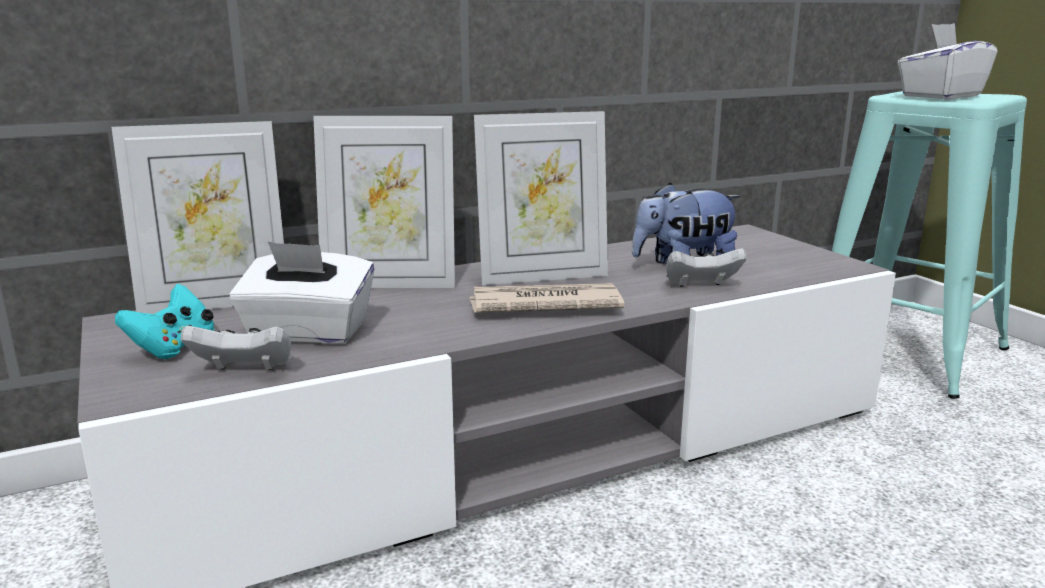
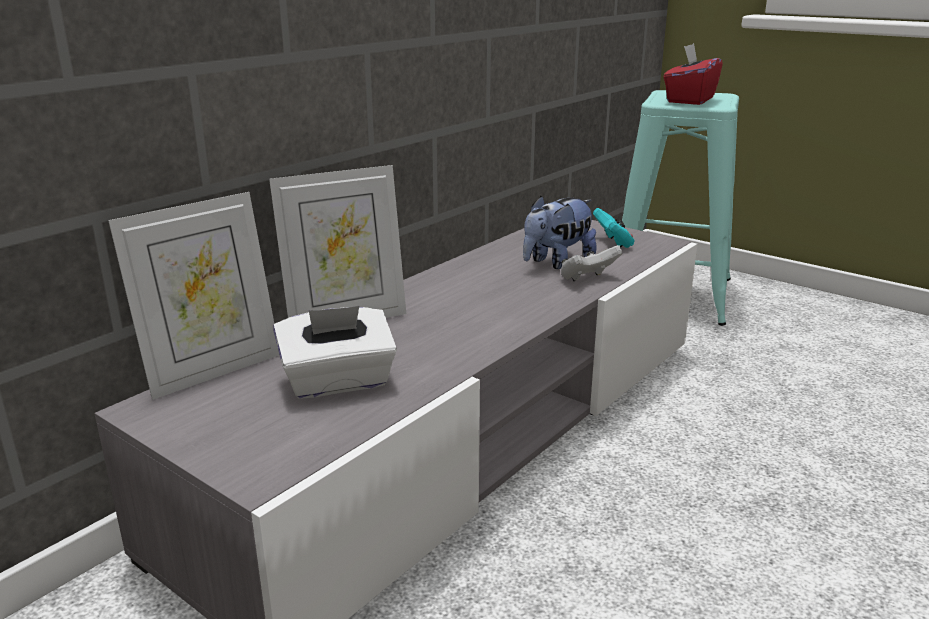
camera: 25 degrees left, 5 degrees up
(174, 347) = (237, 422): turquoise game controller -> turquoise game controller (613, 243)
(245, 371) = (334, 429): white game controller -> none
(542, 276) = (462, 290): picture frame -> none
(543, 305) = (494, 317): newspaper -> none
(940, 96) = (689, 100): white tissue box -> red tissue box

